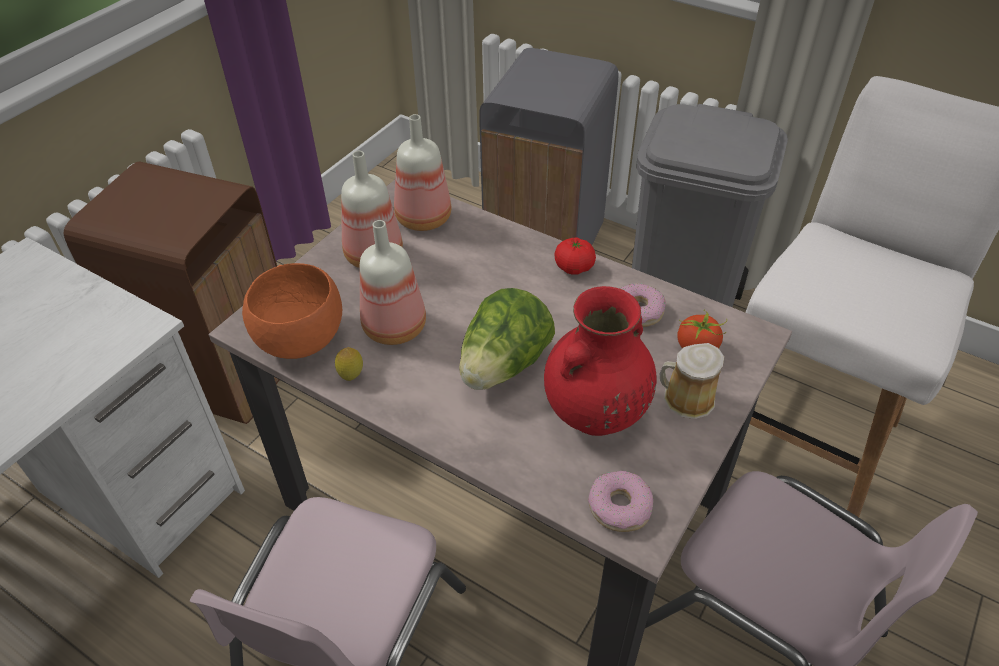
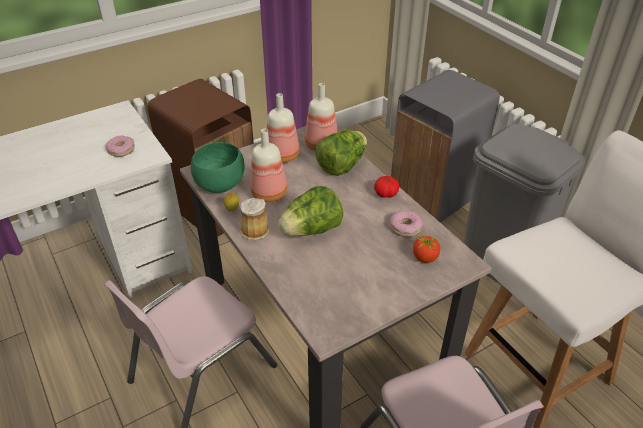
camera: 25 degrees right, 5 degrees down
(301, 340) = (220, 185): orange bowl -> green bowl
(479, 243) = (342, 166): none -> lettuce
(594, 414) = (343, 269): red vase -> none
(620, 507) = (323, 317): donut -> donut (121, 150)
(685, 398) = (399, 280): mug -> mug (253, 229)

